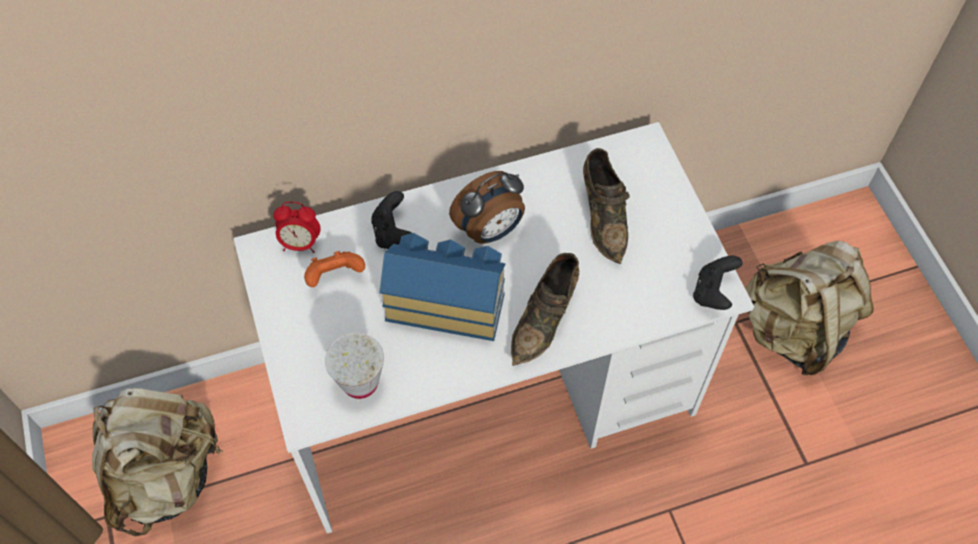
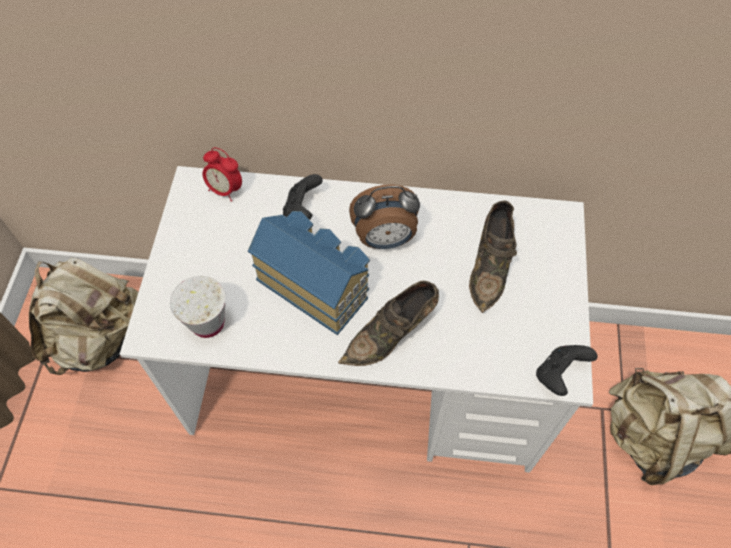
camera: 25 degrees right, 0 degrees up
(335, 277) = (237, 227): orange game controller -> none

